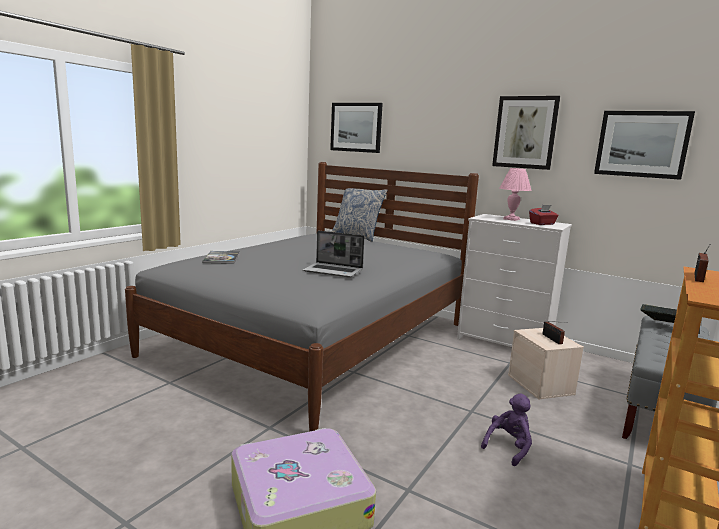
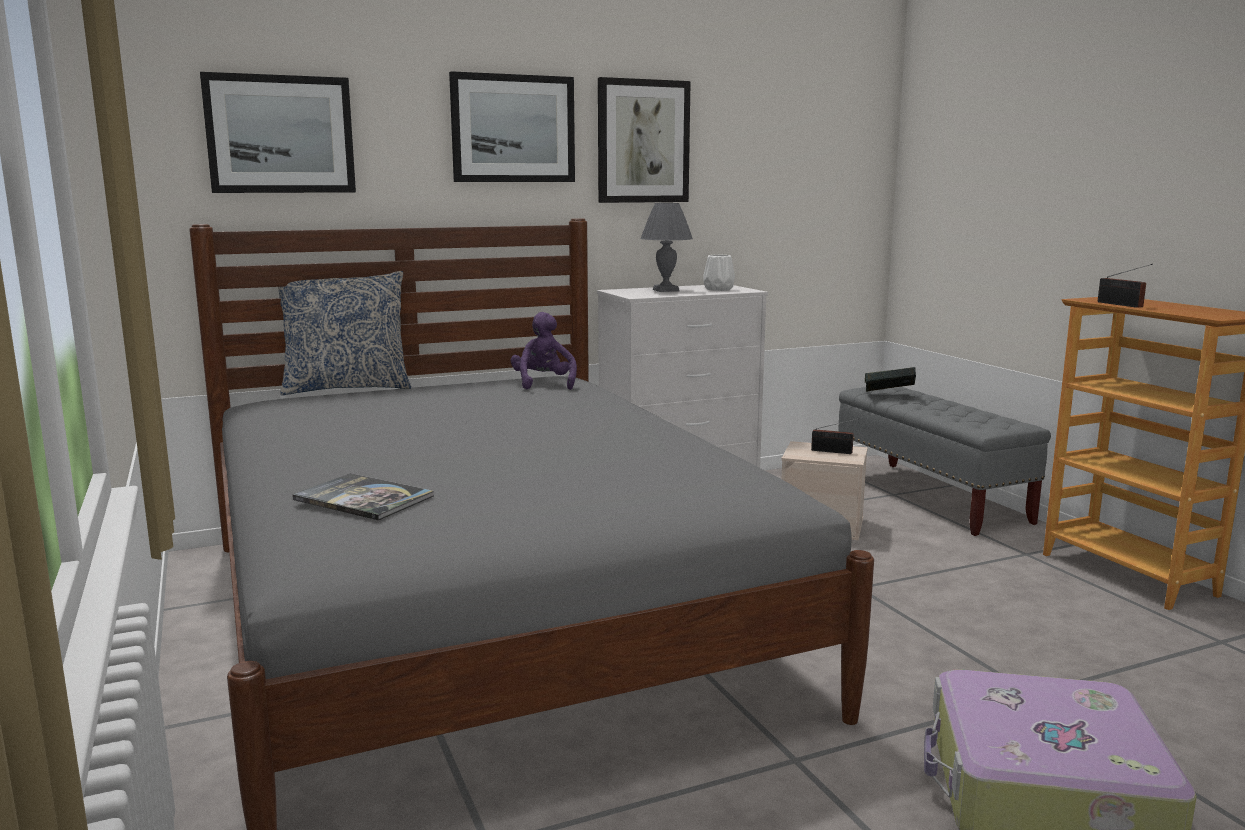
camera: 55 degrees left, 0 degrees up
(334, 271) = (611, 443): laptop -> none
(508, 447) = (962, 598): purple plush toy -> purple plush toy (543, 384)
(511, 219) = (665, 290): pink table lamp -> grey table lamp
(542, 224) = (718, 289): red tissue box -> white vase
(641, 144) = (792, 156): picture -> picture (513, 129)

